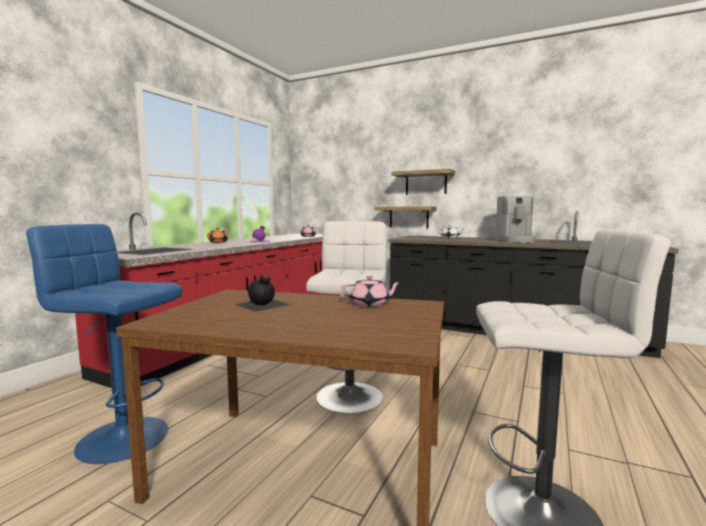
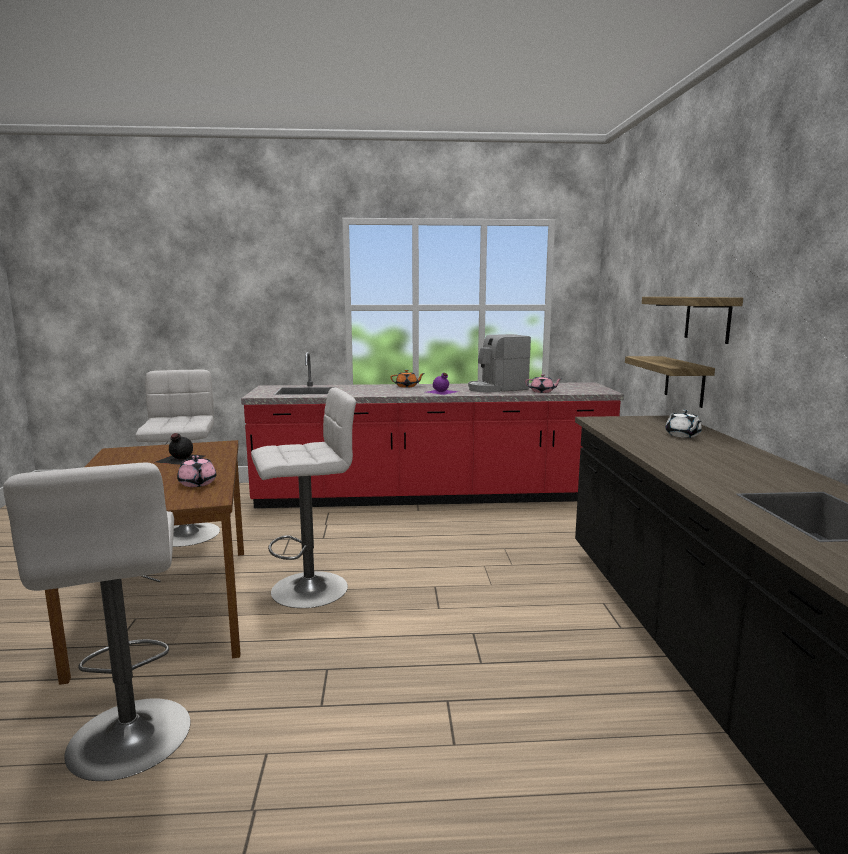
camera: 60 degrees right, 5 degrees up
(123, 438) = (188, 534): blue stool -> white stool
(515, 241) = (726, 471): coffee machine -> coffee machine (497, 389)

